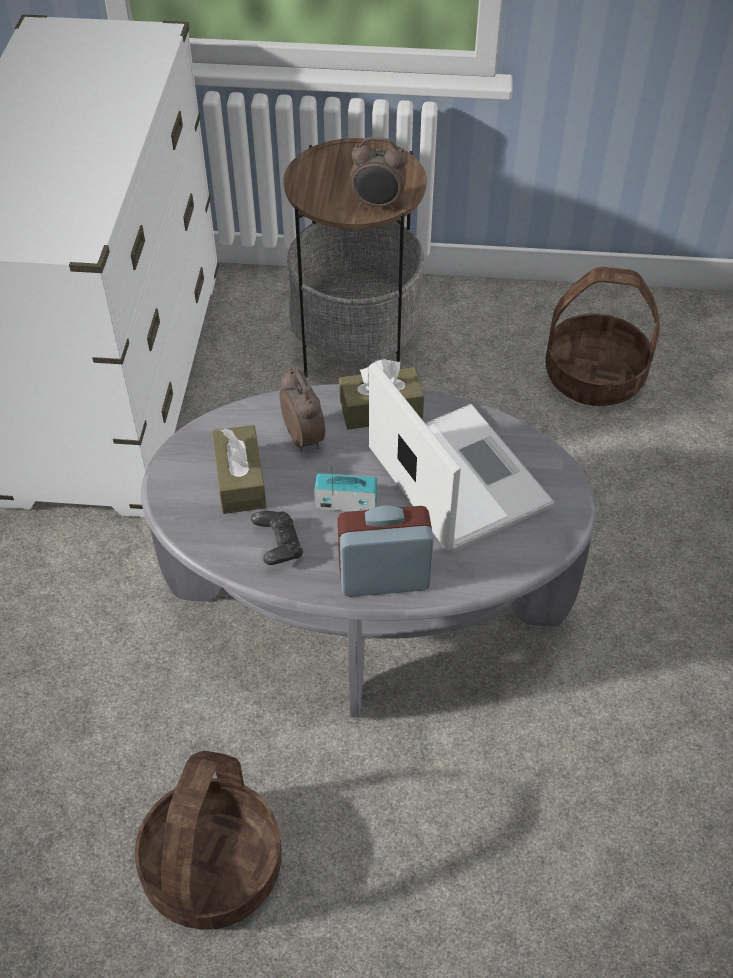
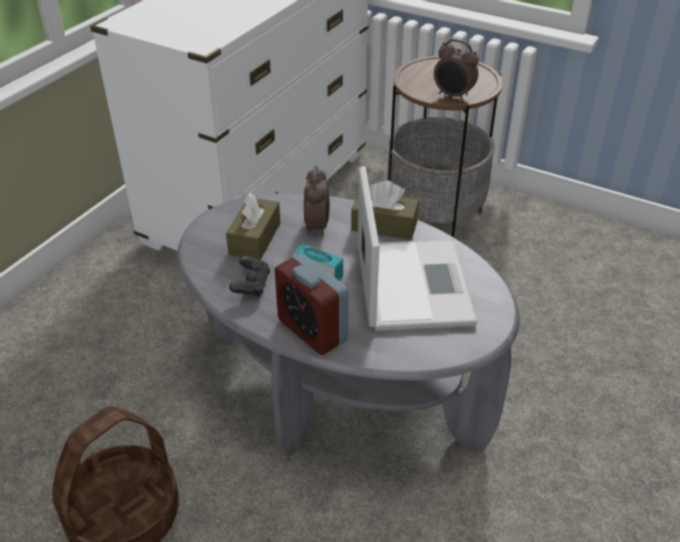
camera: 25 degrees right, 10 degrees down
(384, 578) = (312, 330): alarm clock -> alarm clock turned 150 degrees counterclockwise
(594, 376) = (609, 288): basket -> none

